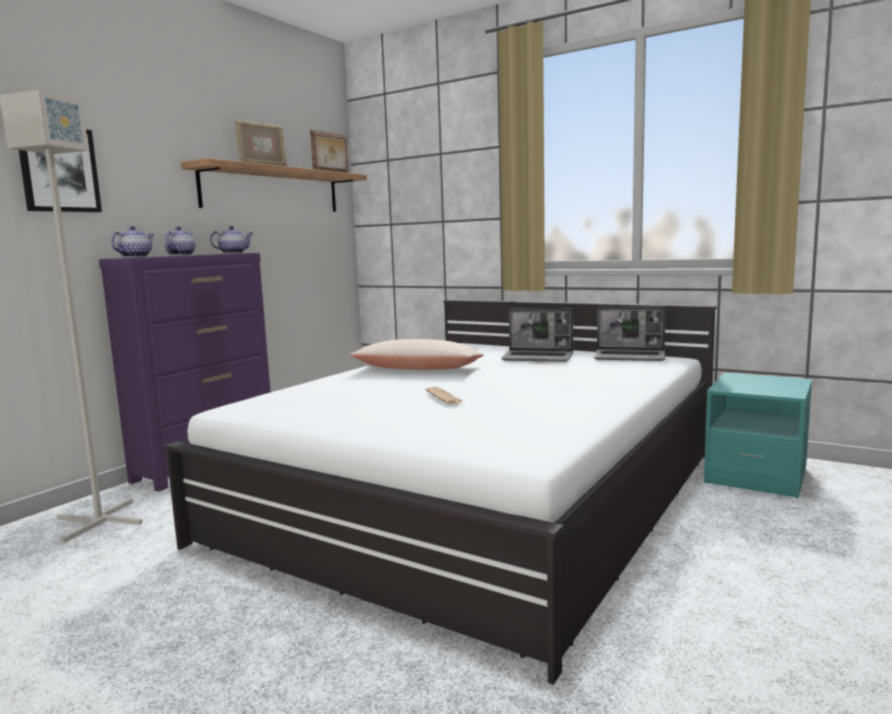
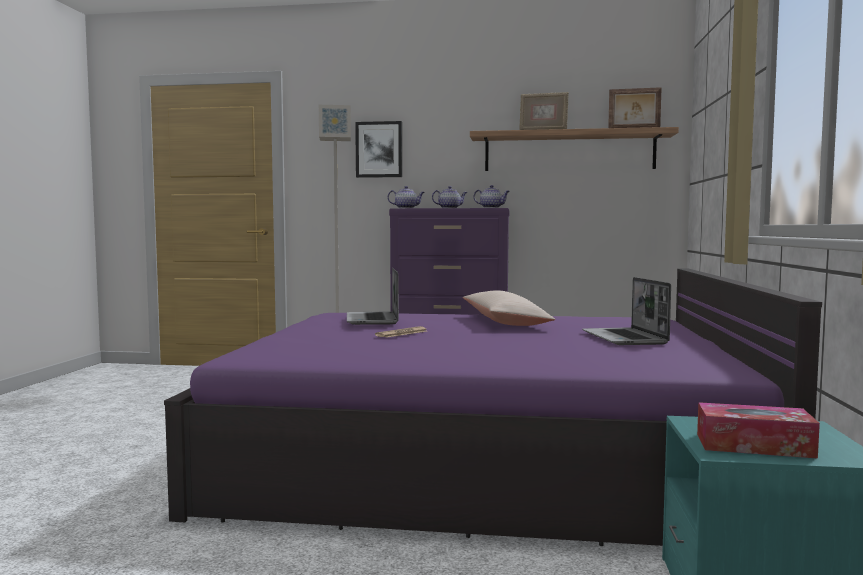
camera: 65 degrees right, 5 degrees down
(483, 495) = (484, 457): white bed -> purple bed
(630, 357) = (698, 359): laptop -> laptop (373, 320)
(775, 388) = (754, 445): none -> tissue box

